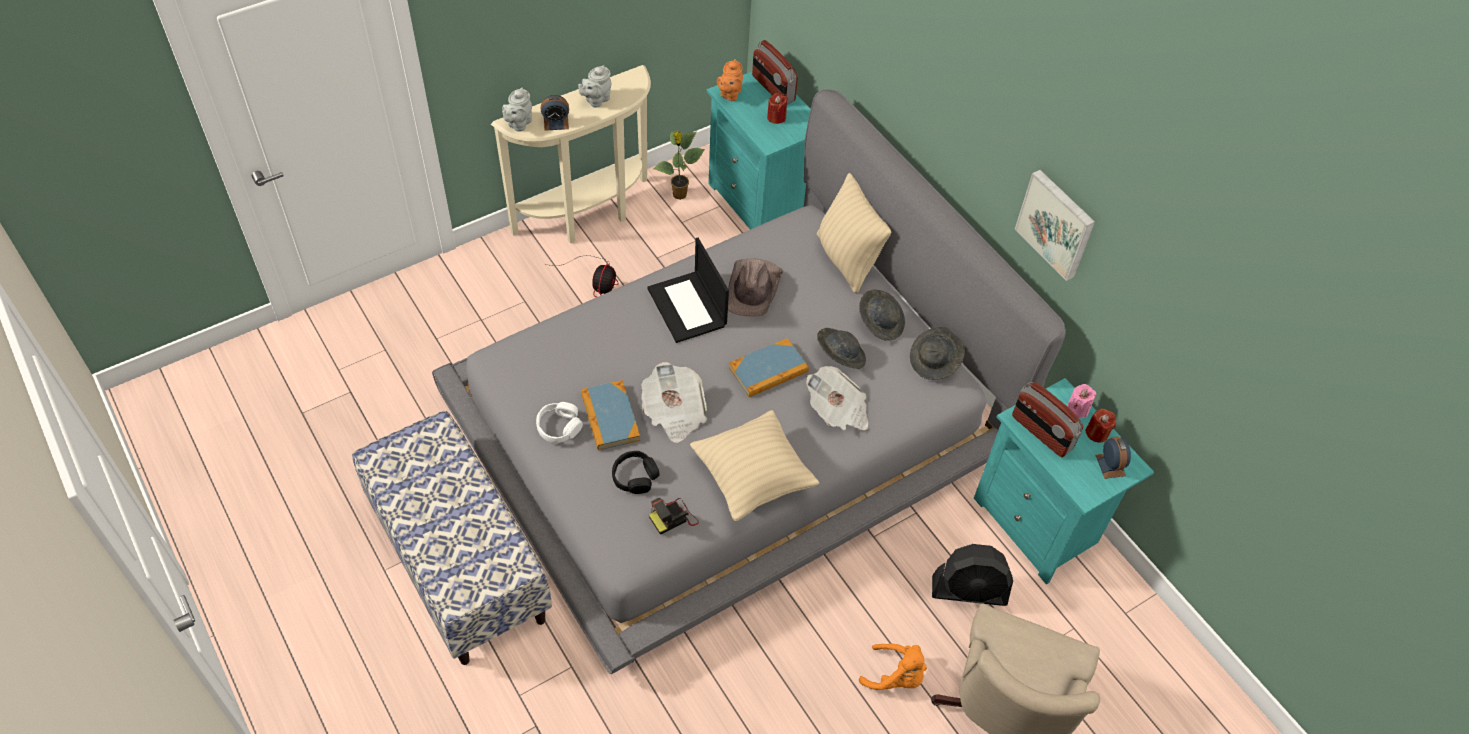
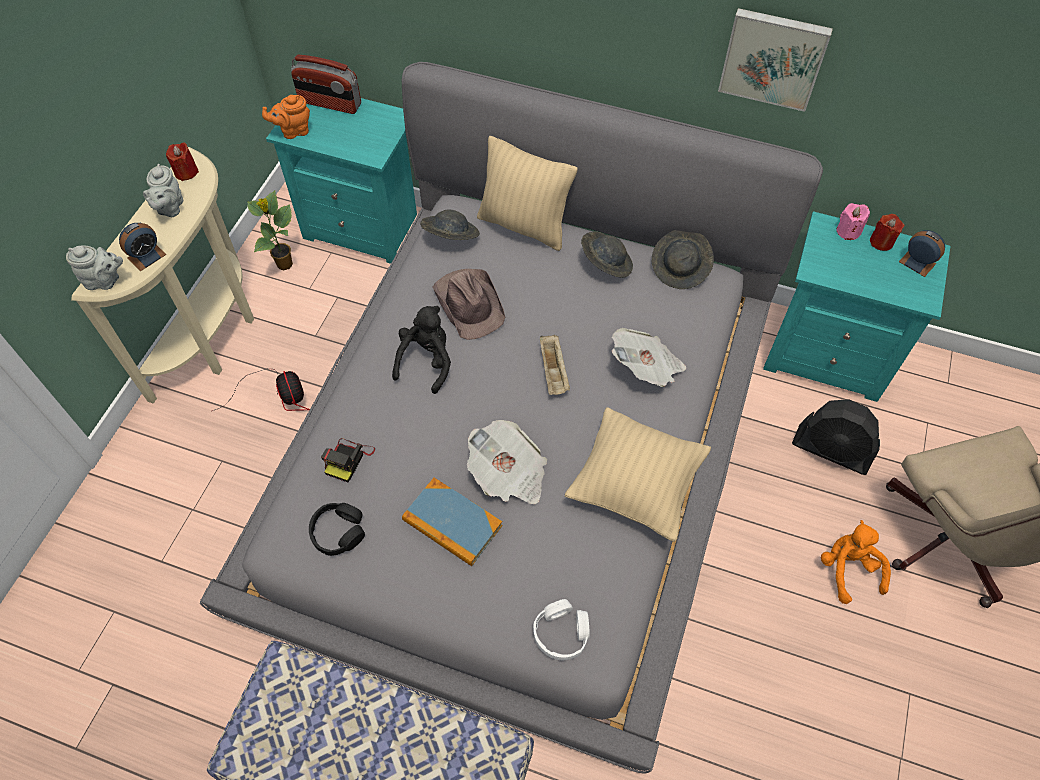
camera: 35 degrees left, 5 degrees up
(518, 124) = (105, 281): grey teapot -> grey teapot turned 75 degrees counterclockwise
(559, 427) = (411, 570): white headphones -> white headphones (561, 633)
(635, 476) = (531, 566): black headphones -> black headphones (338, 532)
(673, 518) = (603, 580): camera -> camera (348, 459)
(688, 307) = (426, 361): laptop -> black plush toy
(729, 94) = (293, 131): orange teapot -> orange teapot turned 90 degrees clockwise
(768, 370) = (554, 372): book -> beige tray
(776, 117) = (358, 128): red candle -> red candle (186, 172)
(839, 356) = (601, 316): grey hat -> grey hat (450, 237)
(895, 676) = (848, 569): orange plush toy -> orange plush toy turned 90 degrees counterclockwise
(969, 591) = (832, 450): black fan -> black fan turned 60 degrees clockwise
(1041, 433) = (843, 271): radio -> none

